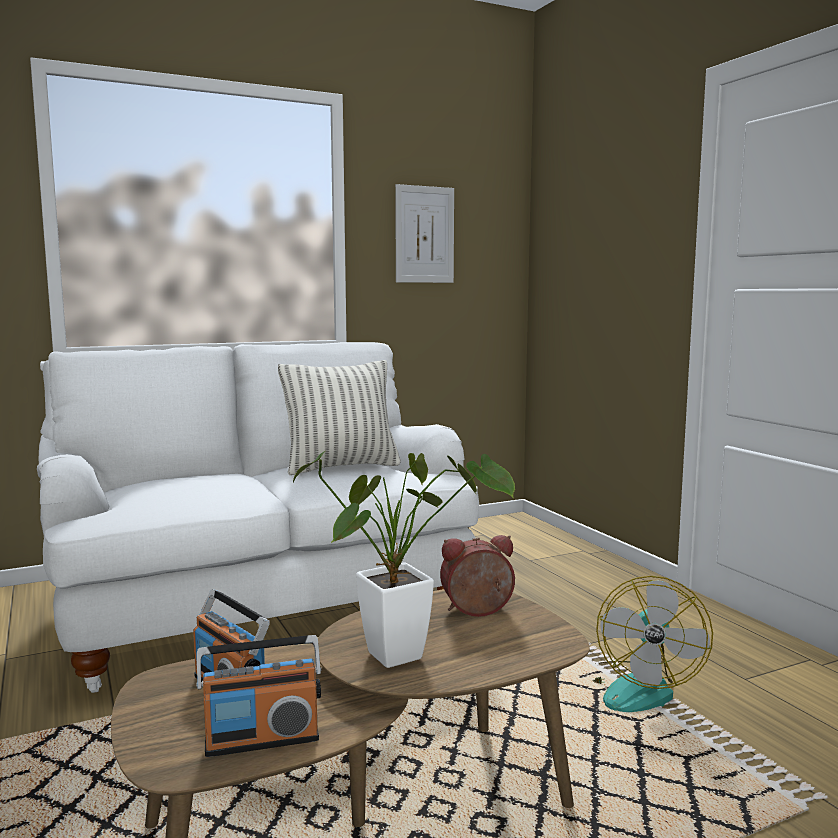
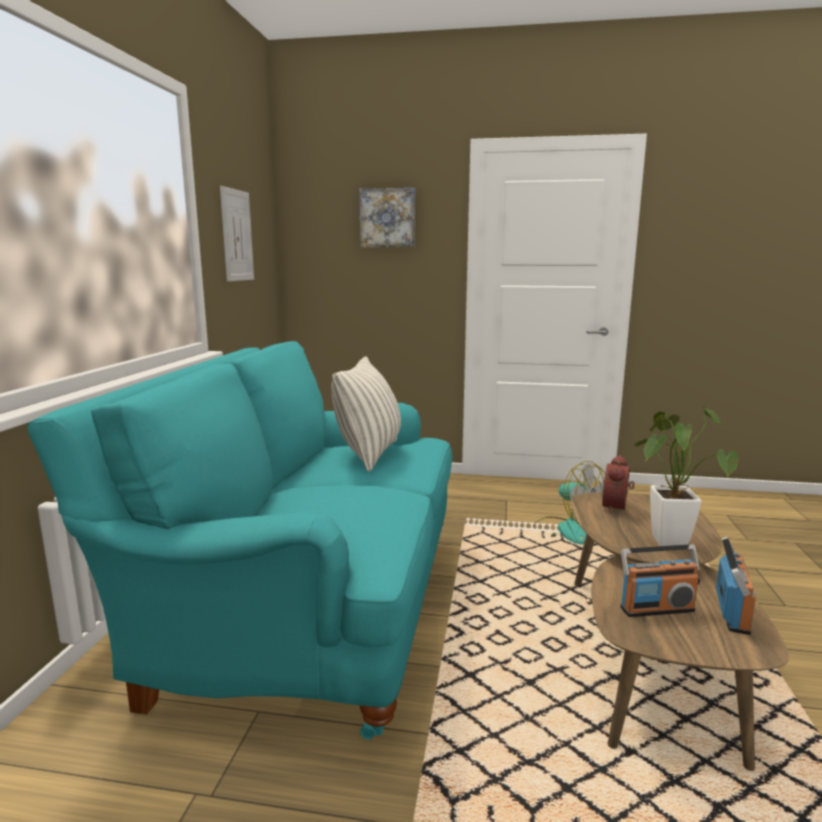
camera: 55 degrees left, 5 degrees up
(259, 609) = (307, 608): white sofa -> turquoise sofa
(616, 200) = (387, 218): none -> picture

